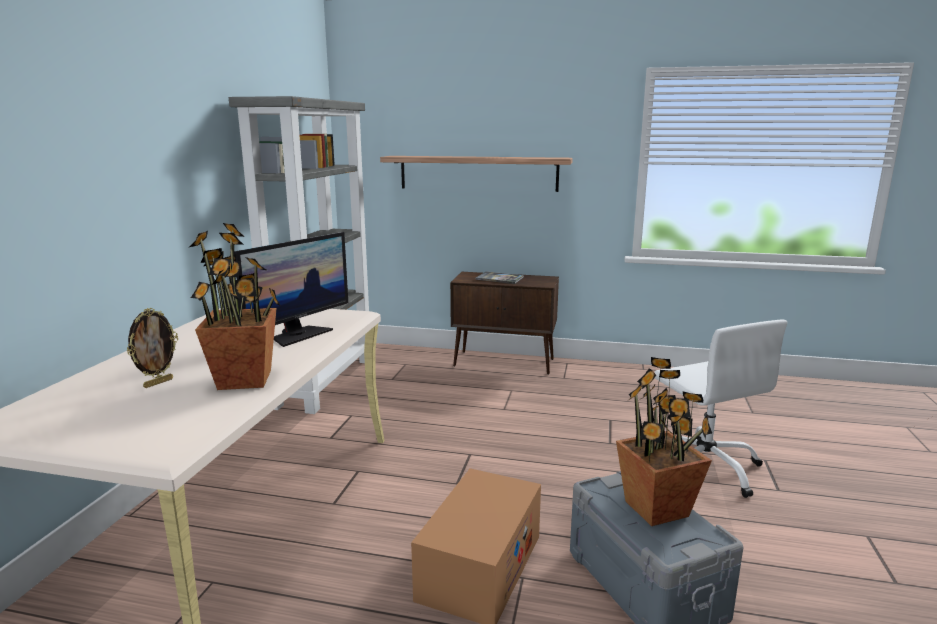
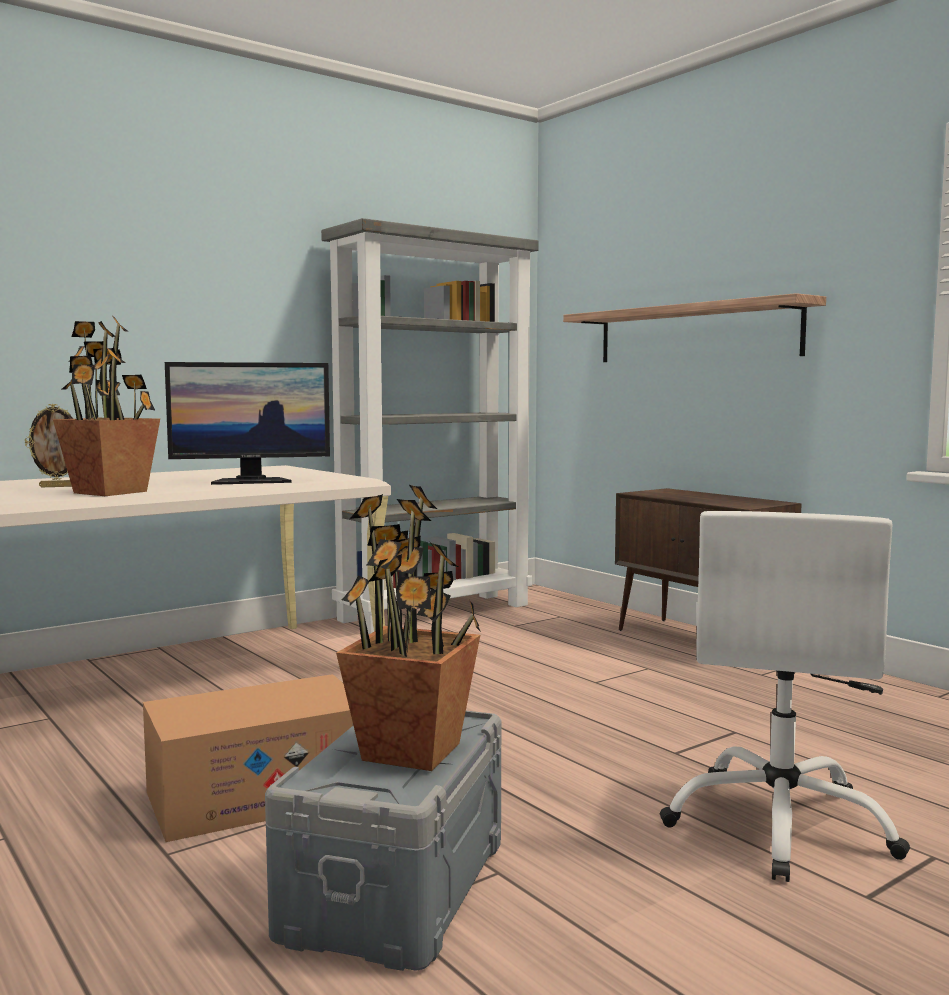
camera: 40 degrees right, 10 degrees down
(499, 278) = (696, 496): book -> none

